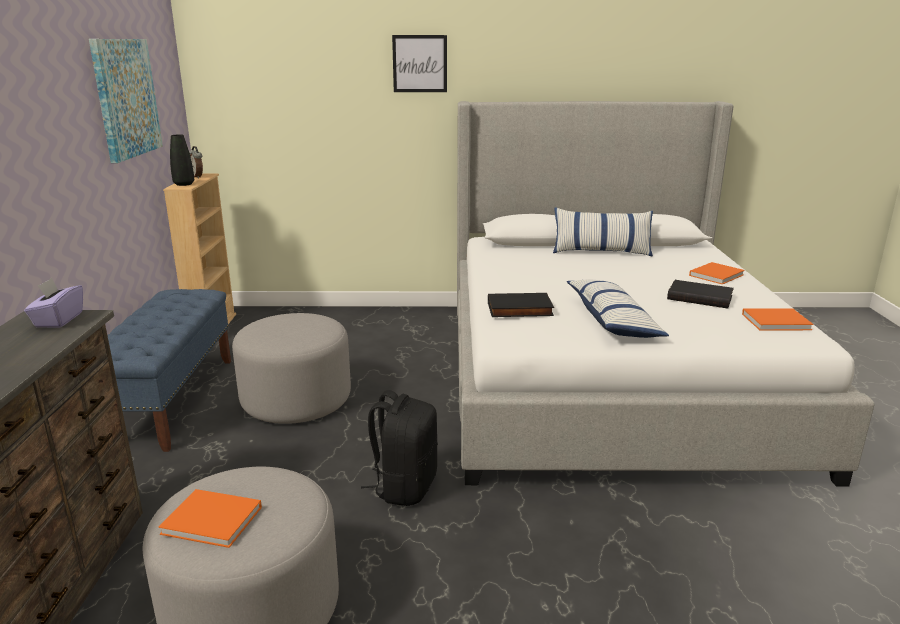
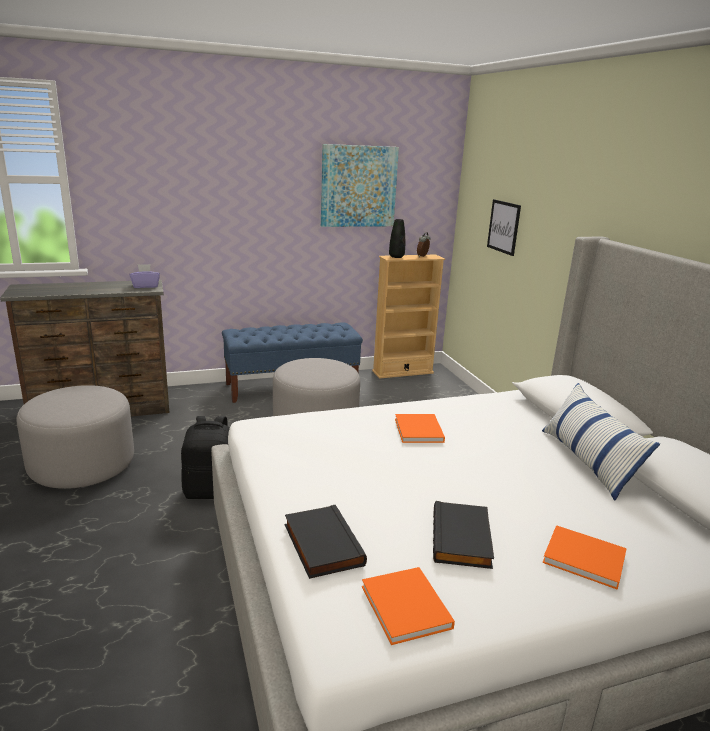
camera: 70 degrees right, 0 degrees up
(214, 521) = (62, 397): orange book -> orange book (419, 431)
(420, 64) = (587, 189): picture -> picture (503, 227)
(519, 310) = (328, 423): black book -> black book (321, 545)
(612, 321) = (333, 475): pillow -> none

